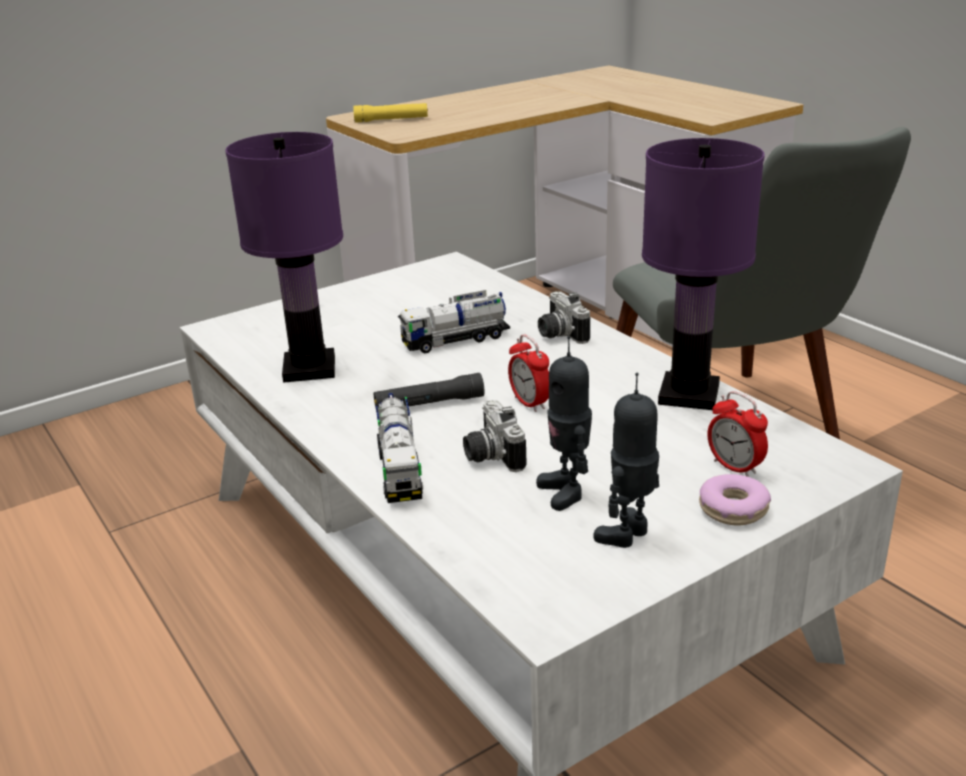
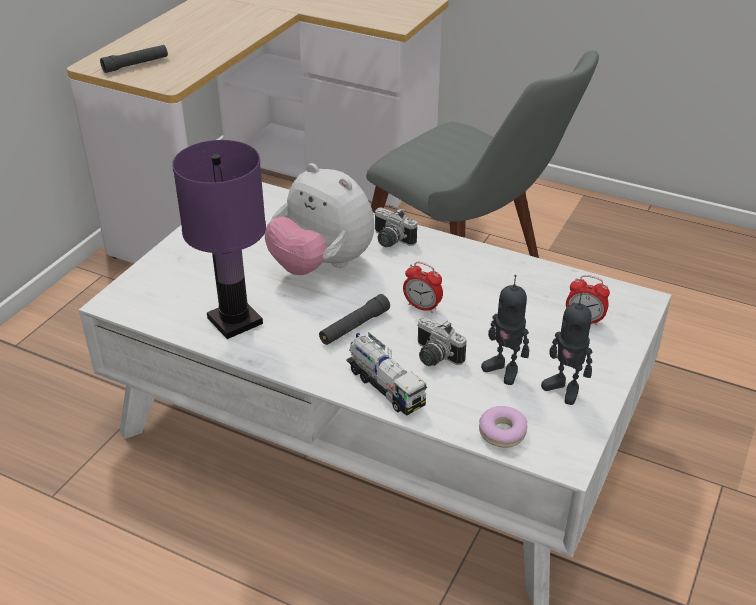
camera: 30 degrees left, 10 degrees up
(391, 120) = (136, 64): yellow flashlight -> black flashlight
(455, 340) = (321, 265): toy truck -> plush toy
(628, 535) = (564, 388): toy robot -> toy robot turned 60 degrees counterclockwise
(688, 394) = (514, 270): purple table lamp -> none
(733, 509) = (606, 350): donut -> donut (502, 432)

